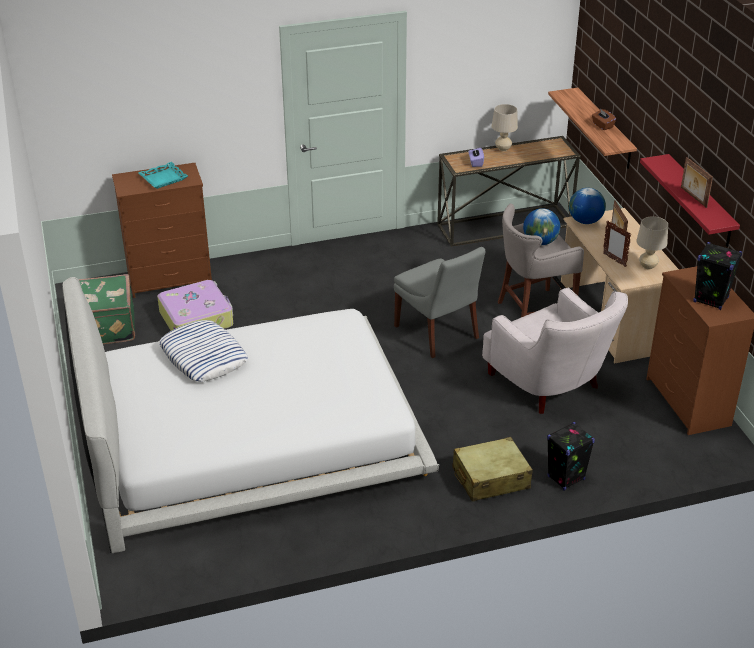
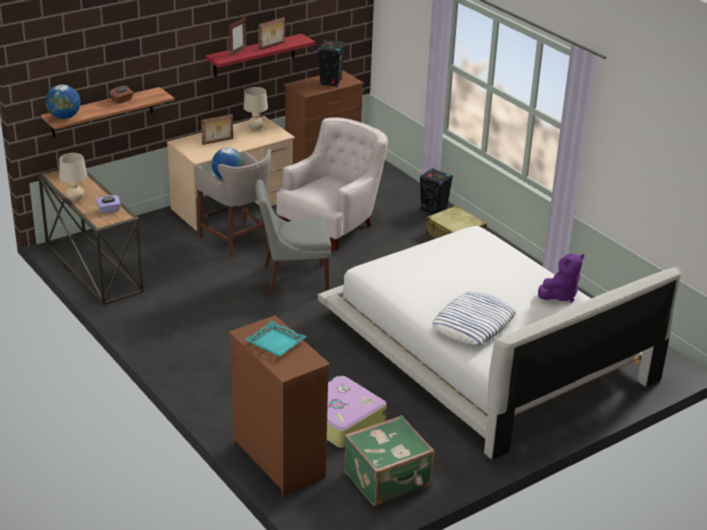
camera: 110 degrees left, 5 degrees down
(216, 433) = (560, 295): none -> purple plush toy
(438, 333) = (292, 280): grey chair -> grey chair turned 135 degrees counterclockwise
(585, 221) = (197, 155): globe -> globe (64, 117)
(614, 260) = (253, 141): picture frame -> picture frame (237, 52)

